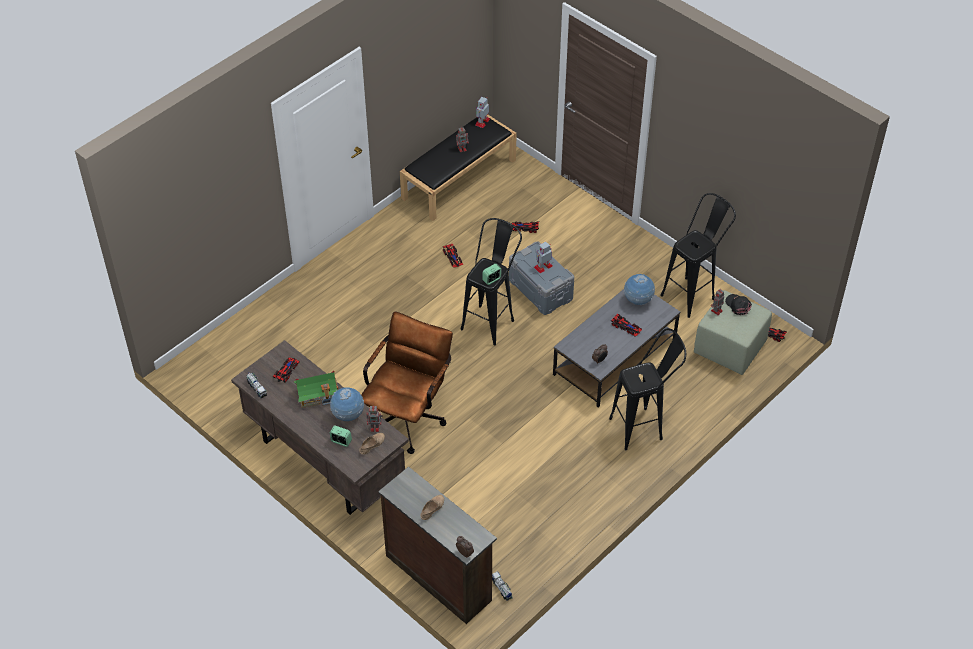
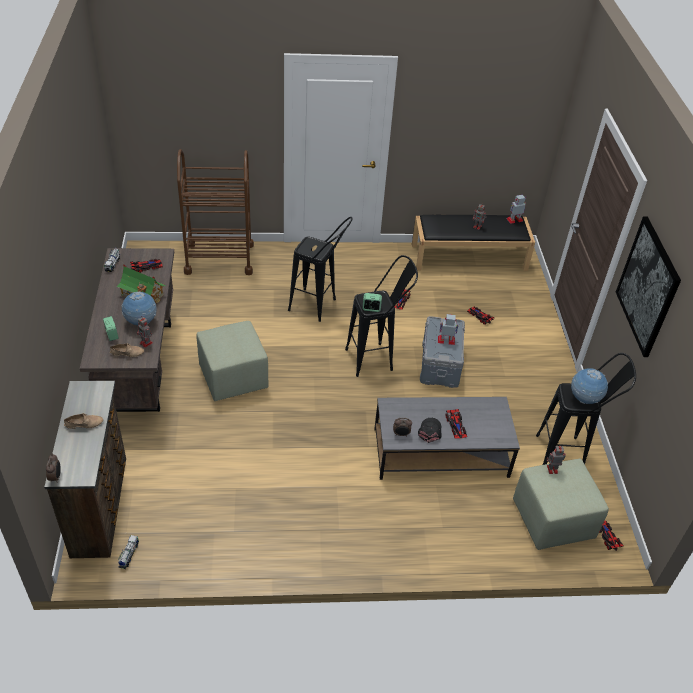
camera: 40 degrees right, 5 degrees down
(262, 327) = (219, 258): none -> brown cart
(408, 415) = (234, 378): brown office chair -> green ottoman
(638, 300) = (491, 413): globe -> globe (584, 399)
(644, 426) = (399, 524): black stool -> black stool (319, 307)
(703, 135) = (648, 286): none -> picture
(738, 305) = (578, 479): black cap -> black cap (430, 431)

